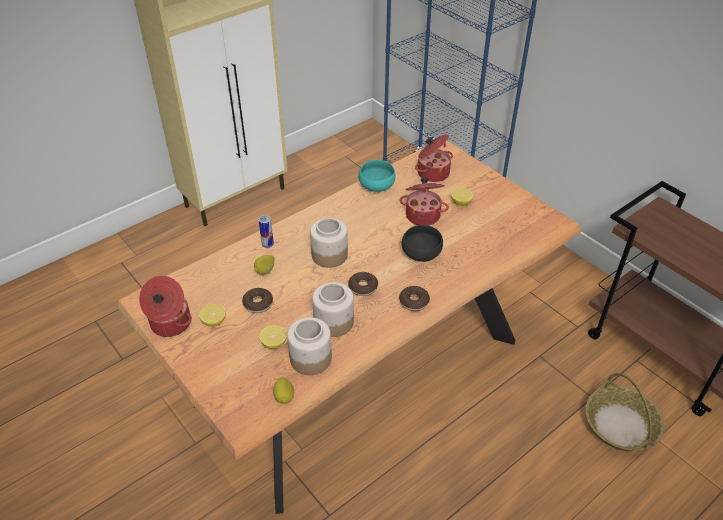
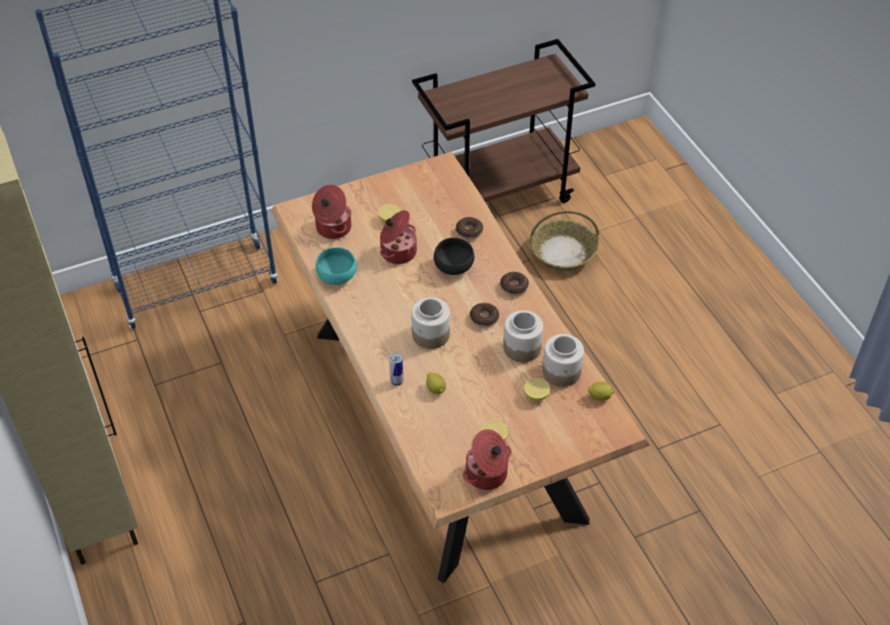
camera: 75 degrees left, 5 degrees up
(258, 304) = (481, 400): donut -> donut (469, 231)

